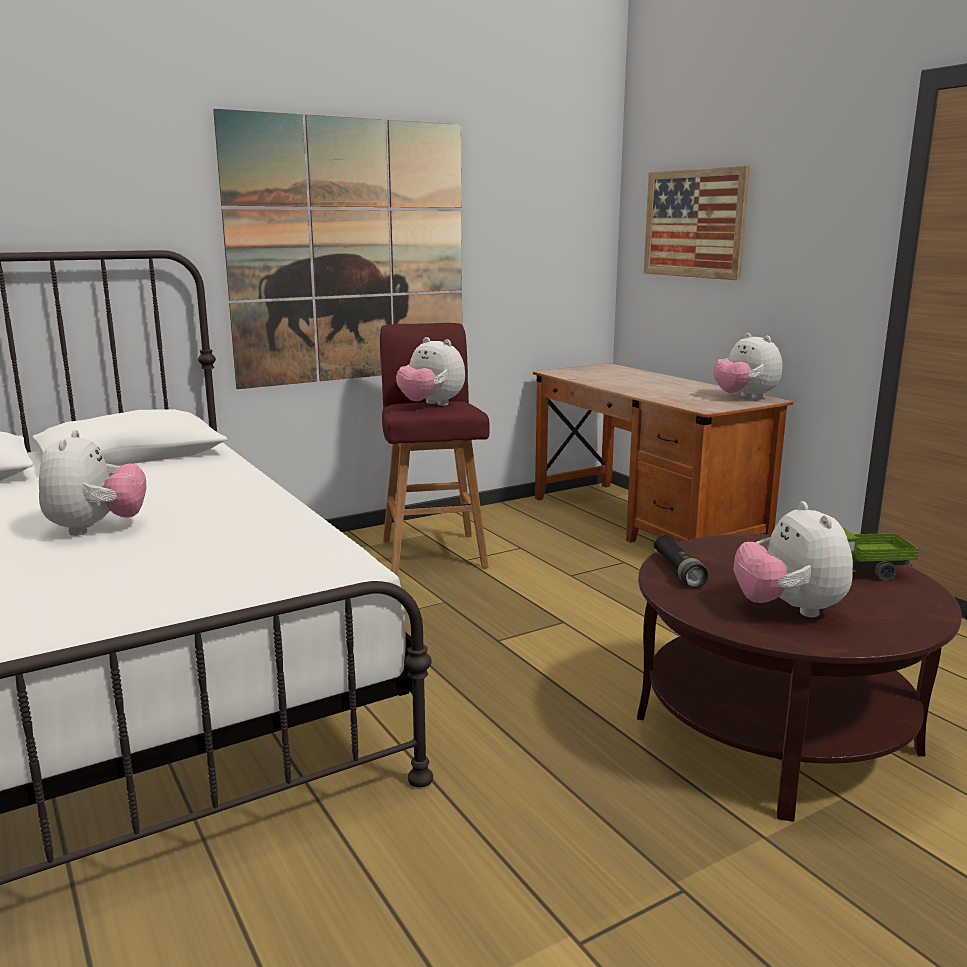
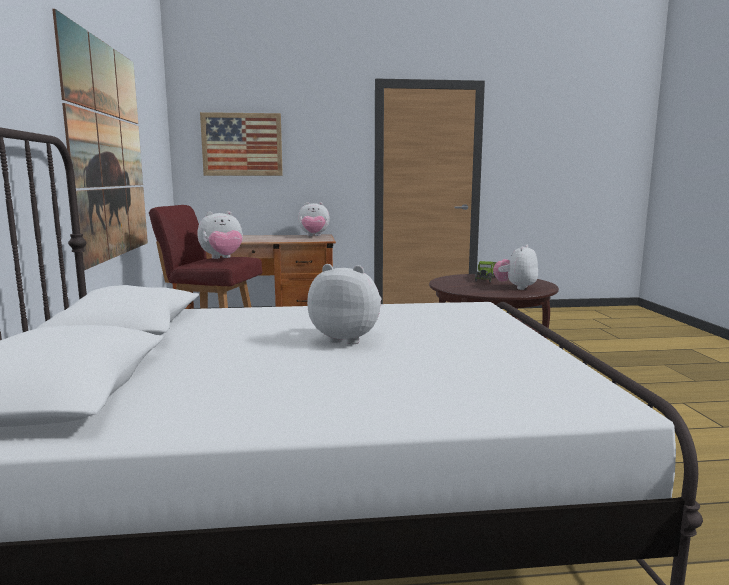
camera: 65 degrees left, 5 degrees down
(678, 571) = (466, 290): black flashlight -> none
(789, 610) = (516, 287): plush toy -> plush toy turned 105 degrees clockwise

